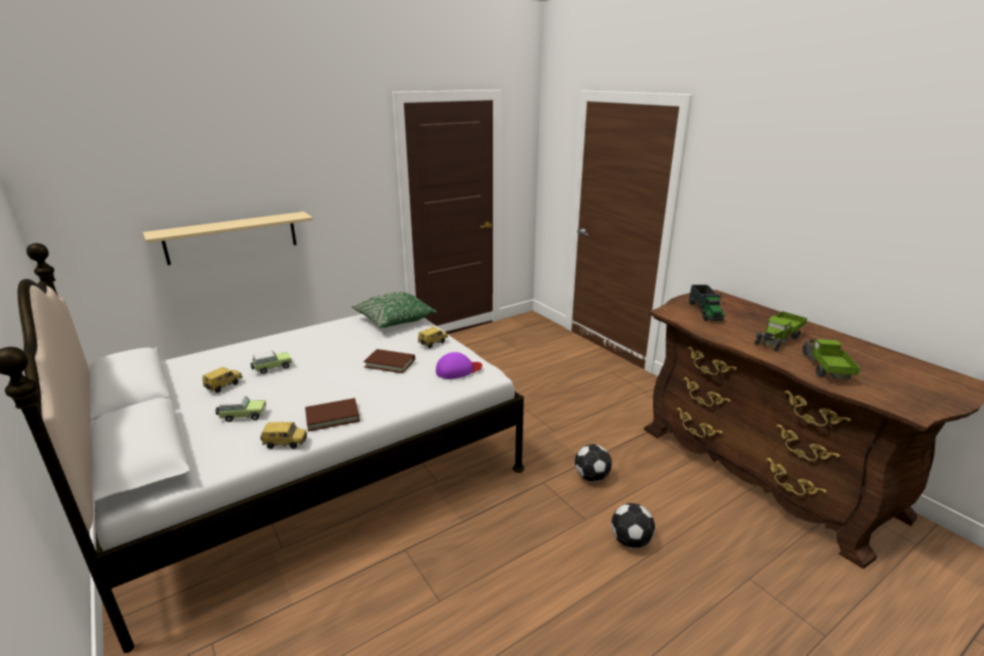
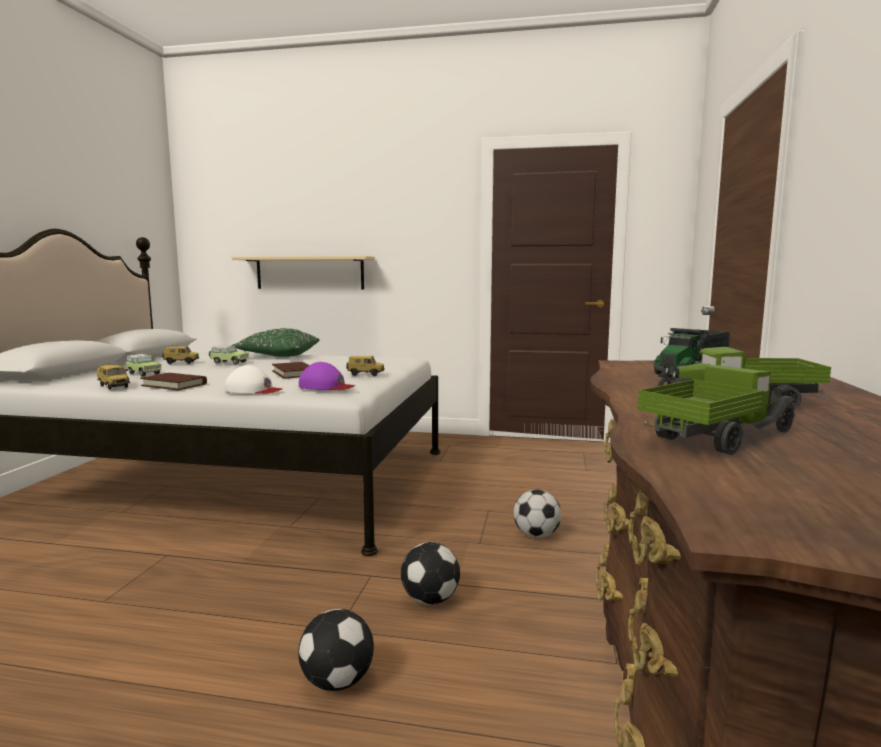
camera: 45 degrees right, 15 degrees down
(394, 320) = (382, 361): green pillow -> green pillow (278, 356)
(416, 395) = (253, 390): none -> white cap
(570, 410) = (536, 535): none -> football

